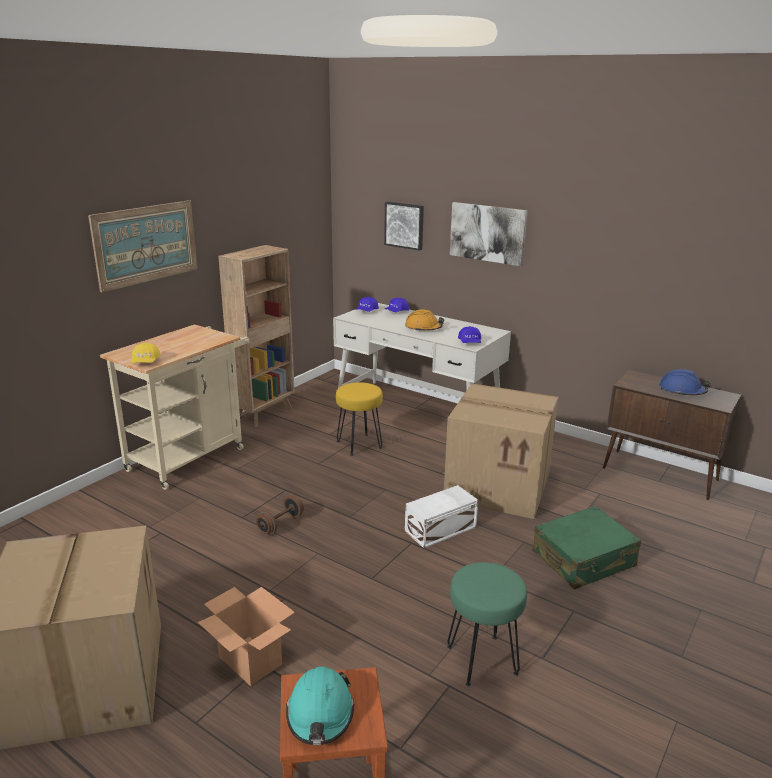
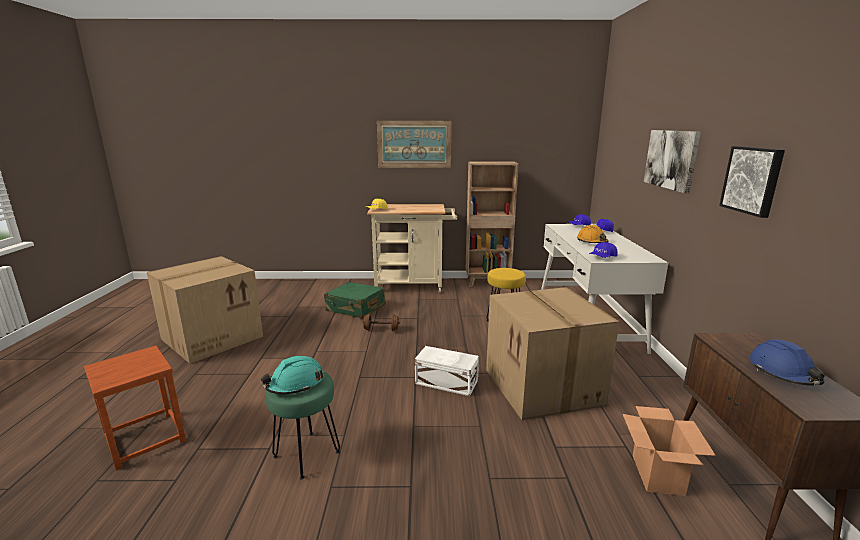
camera: 55 degrees right, 5 degrees down
(249, 660) = (251, 369): cardboard box -> cardboard box (656, 474)
(320, 714) = (121, 365): turquoise hard hat -> turquoise hard hat (295, 384)
(405, 225) = (627, 156): picture -> picture (752, 180)
(583, 559) = (496, 469): green suitcase -> green suitcase (356, 308)

